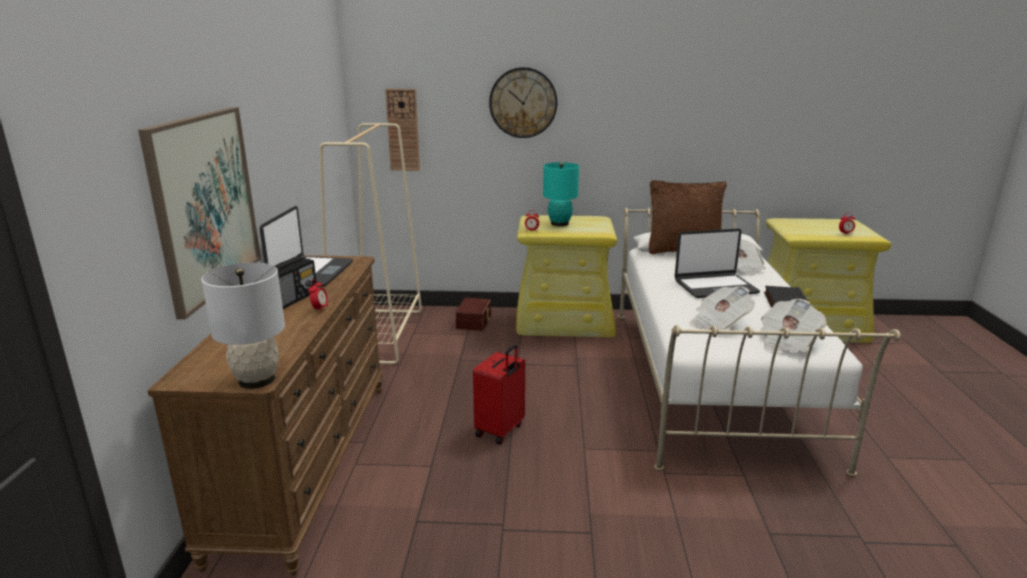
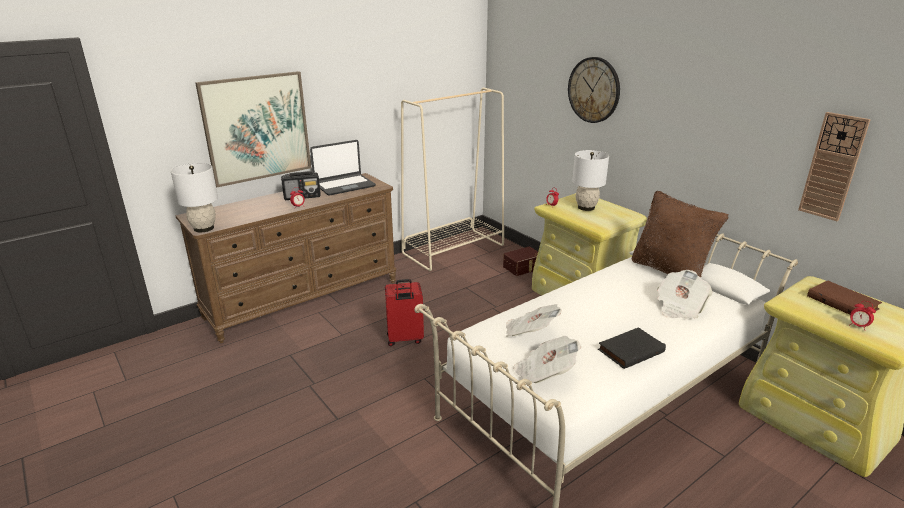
camera: 50 degrees right, 5 degrees up
(403, 130) = (514, 97): wall clock -> wall clock (832, 167)
(559, 223) = (586, 207): turquoise table lamp -> white table lamp
(715, 287) = (608, 309): laptop -> none
(814, 225) = (843, 302): none -> brown book

